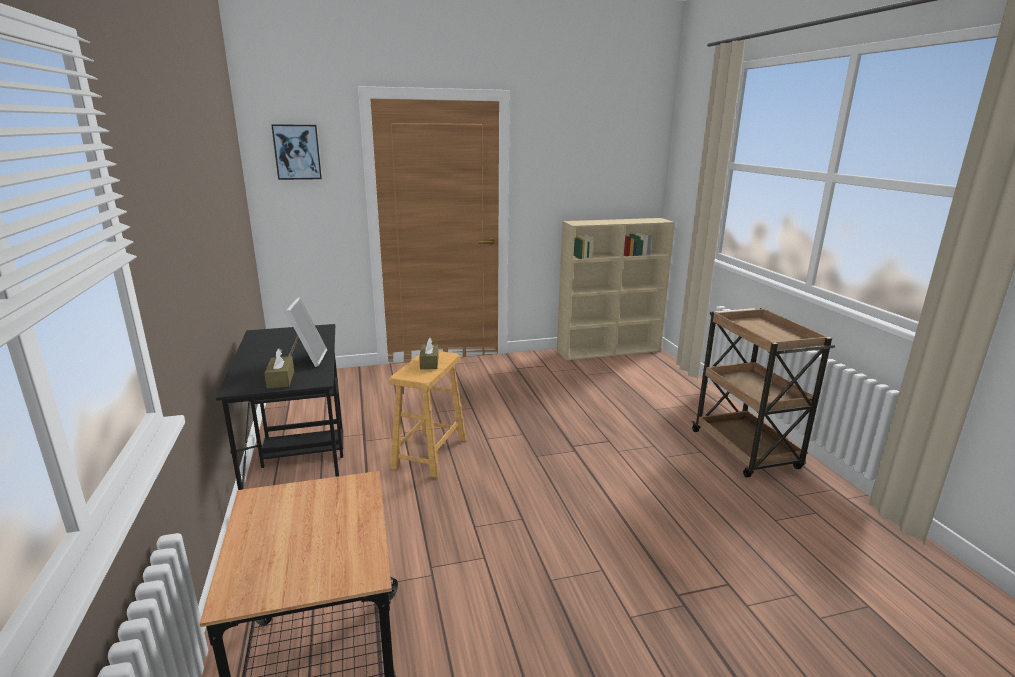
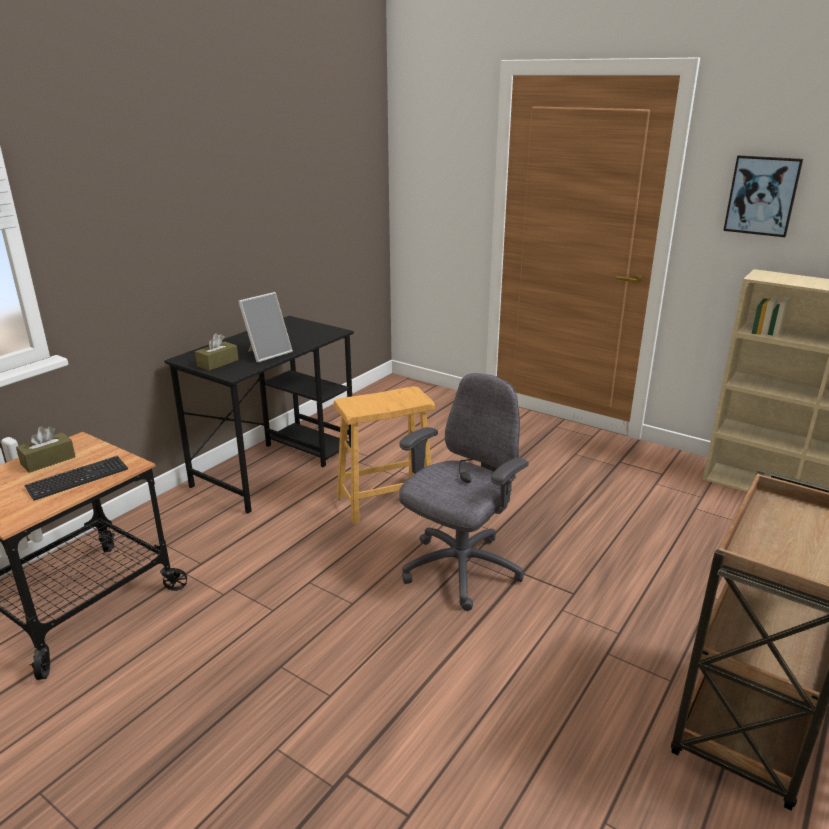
camera: 50 degrees right, 5 degrees up
(297, 152) = (434, 138): picture -> picture (762, 195)
(341, 516) = (78, 479): none -> keyboard
(429, 363) = (390, 400): brown tissue box -> brown tissue box (48, 460)
(542, 464) = (459, 570): none -> grey office chair

